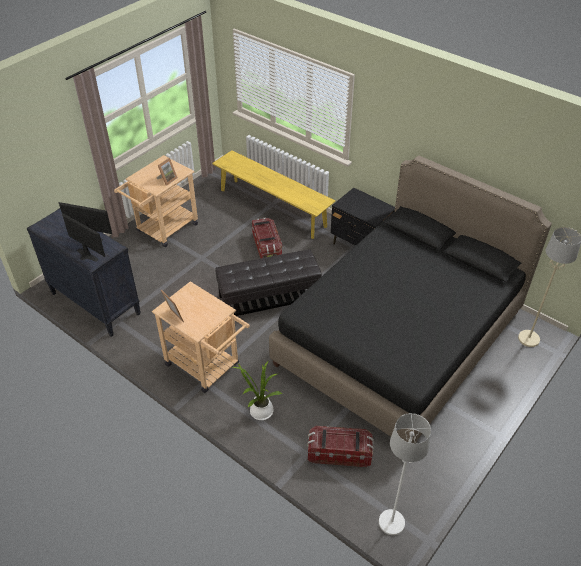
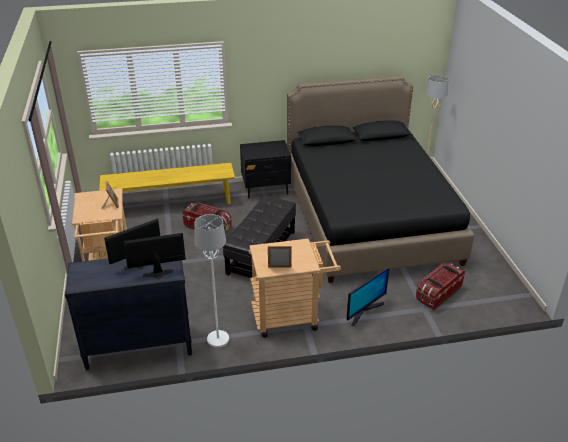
camera: 50 degrees left, 10 degrees down
(259, 411) = (364, 311): potted plant -> monitor
(391, 523) = (512, 301): white floor lamp -> white floor lamp (218, 339)

